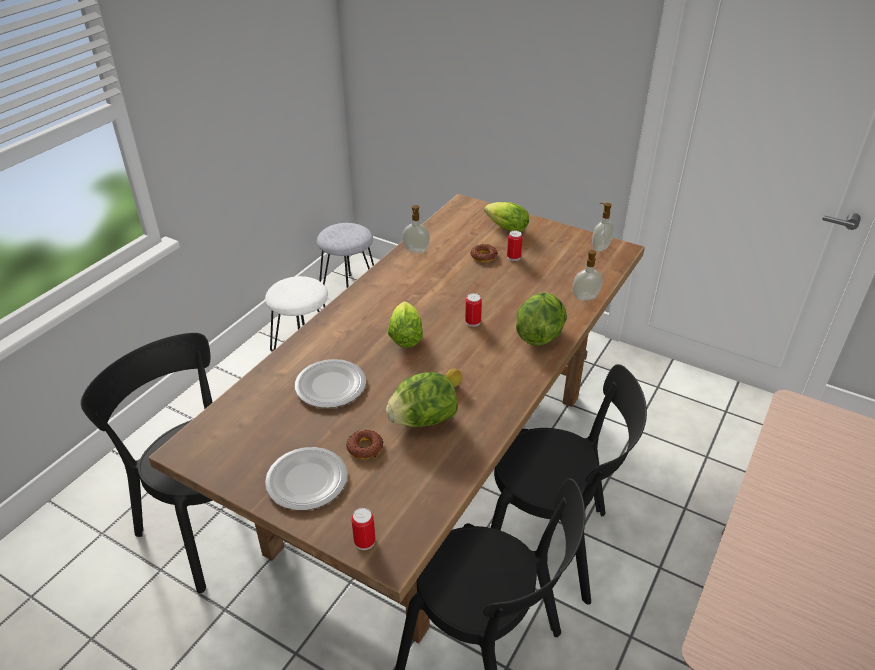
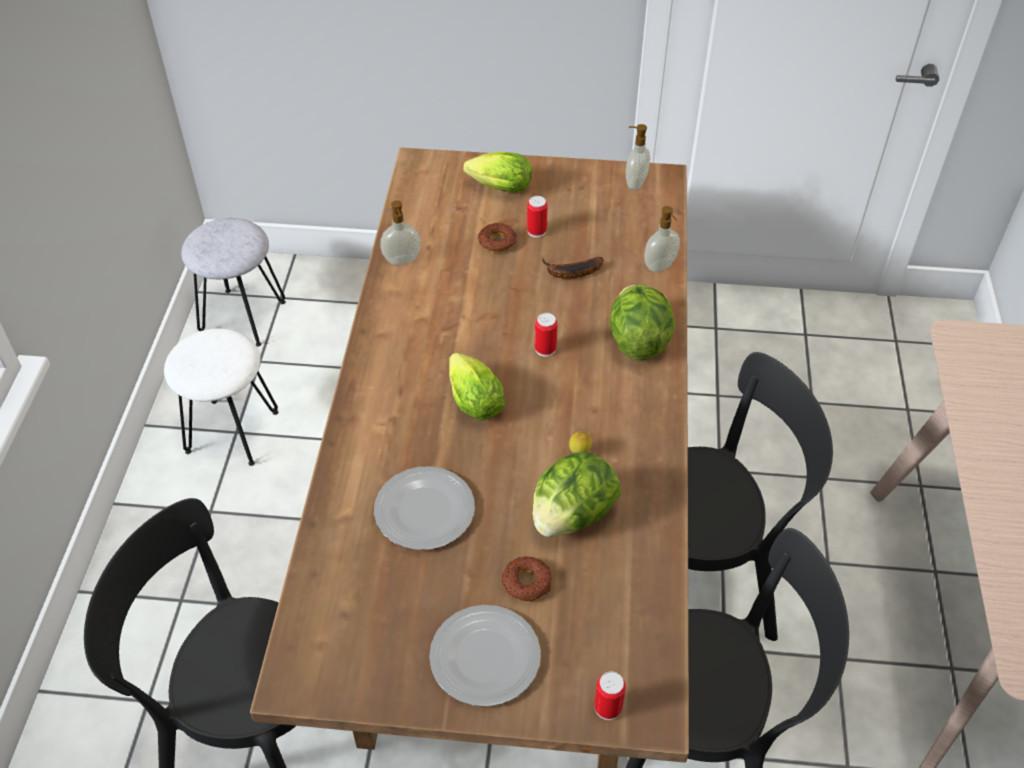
camera: 25 degrees left, 10 degrees up
(520, 285) = (570, 272): none -> banana

